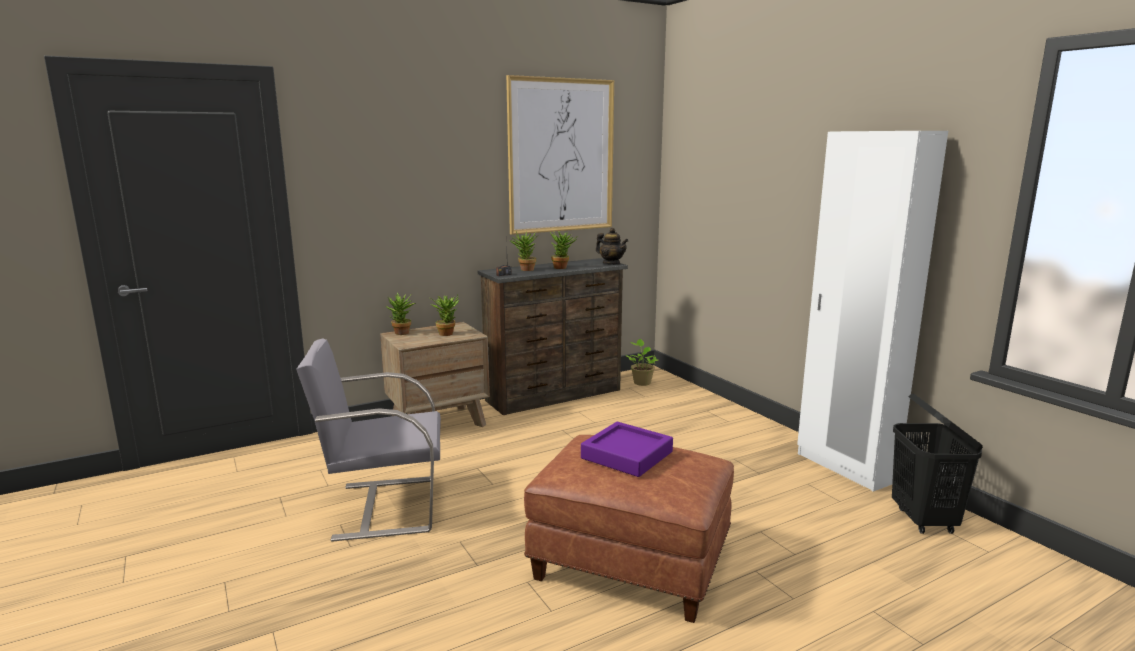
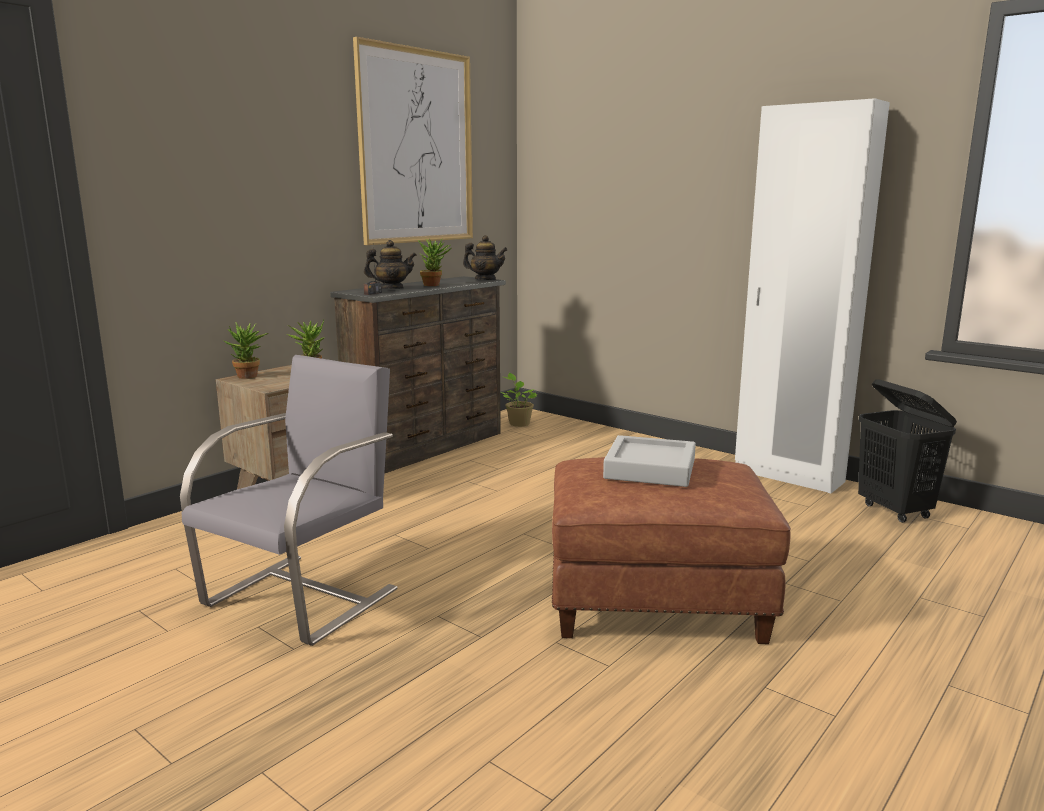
camera: 20 degrees left, 0 degrees up
(383, 507) = (304, 596): grey chair -> grey chair turned 150 degrees clockwise
(525, 270) = (391, 288): potted plant -> teapot
(627, 455) = (650, 469): purple tray -> grey tray

